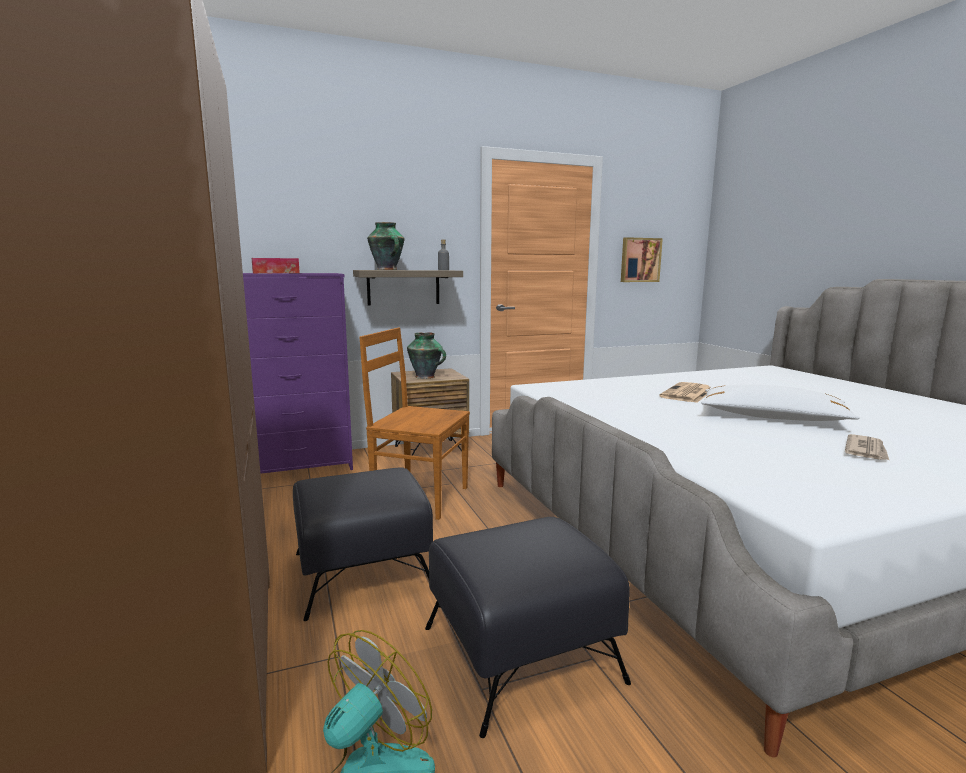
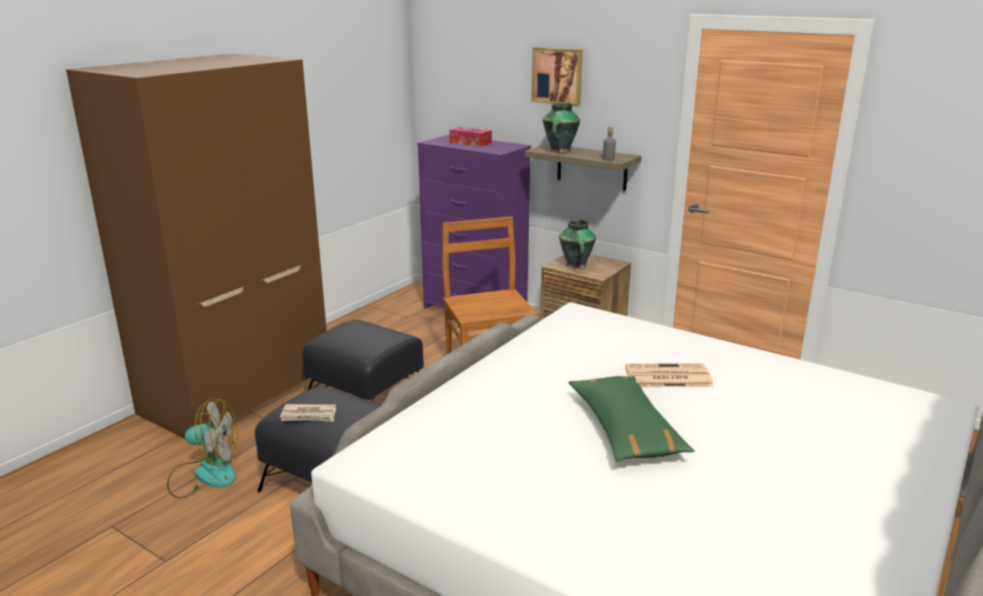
camera: 55 degrees right, 10 degrees up
(639, 260) = (929, 177): picture -> picture (558, 76)
(771, 417) = (625, 429): white pillow -> green pillow
(866, 451) = (557, 483): newspaper -> newspaper (309, 415)

